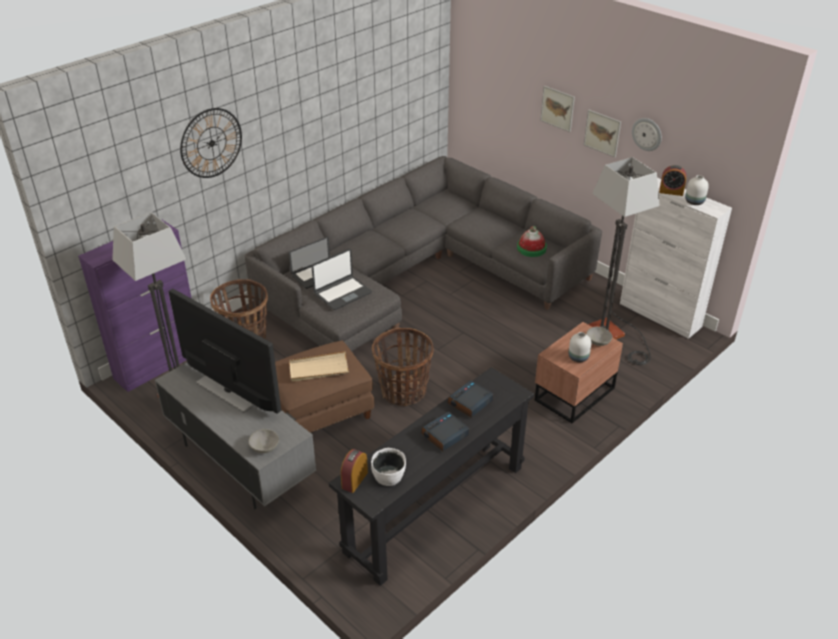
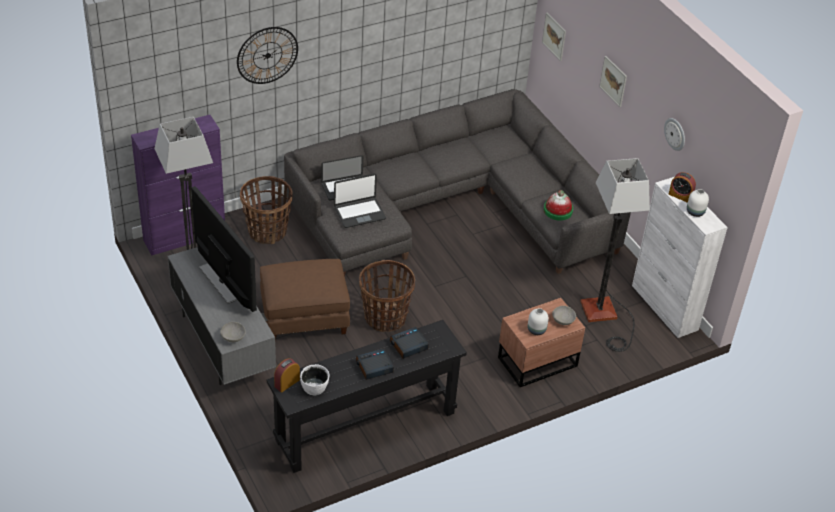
camera: 15 degrees right, 5 degrees up
(318, 369) = (306, 281): beige tray -> none
(602, 133) = (643, 118): picture -> picture (554, 36)

